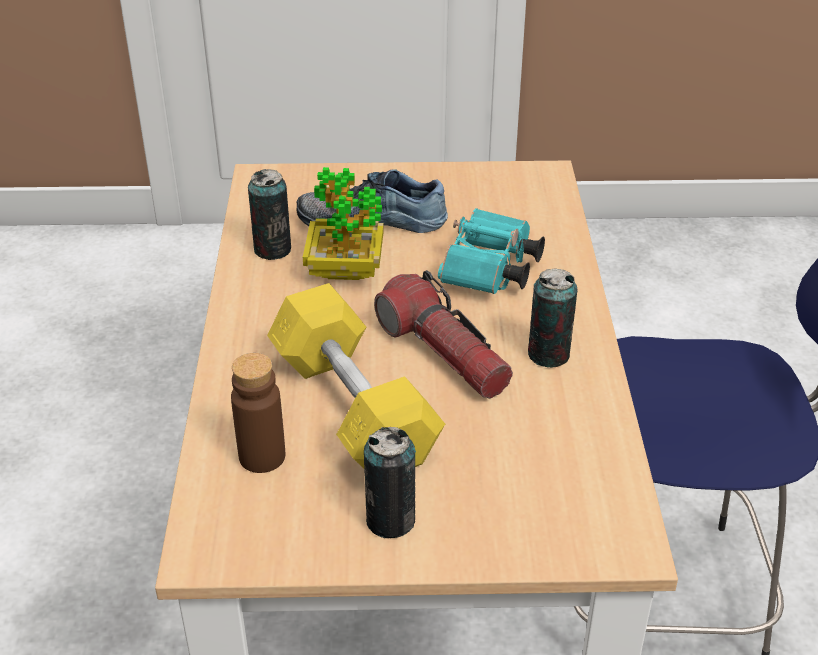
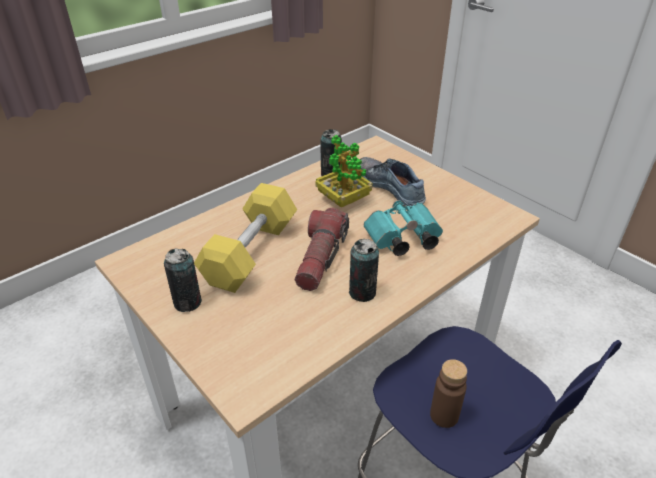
camera: 50 degrees right, 0 degrees up
(262, 456) = (193, 245): brown bottle -> brown bottle (444, 415)

